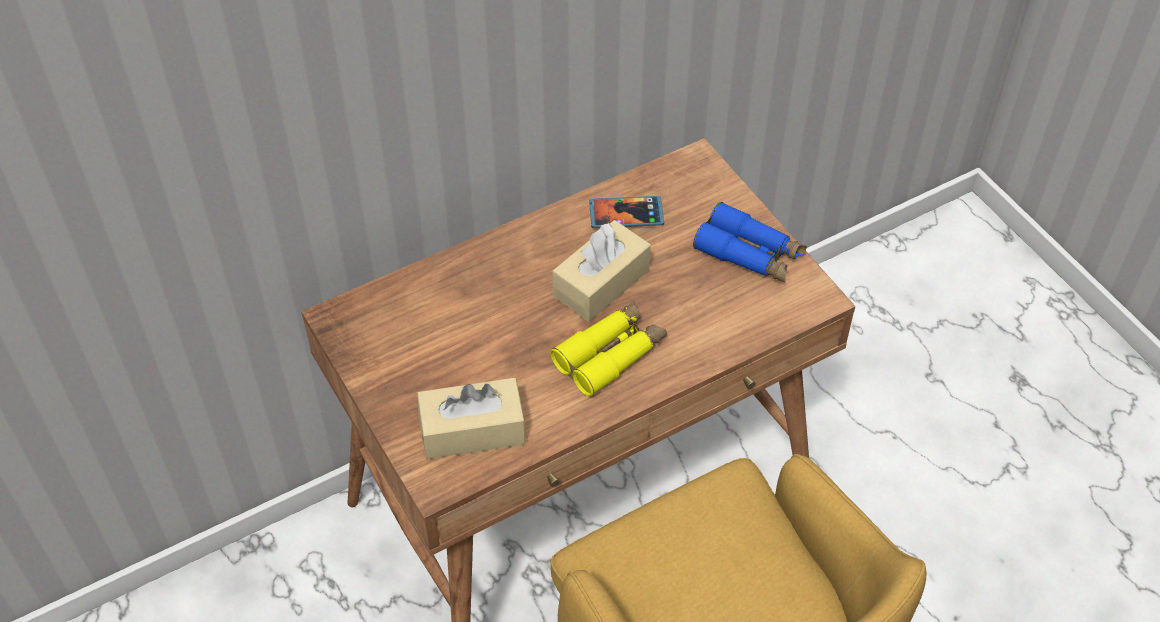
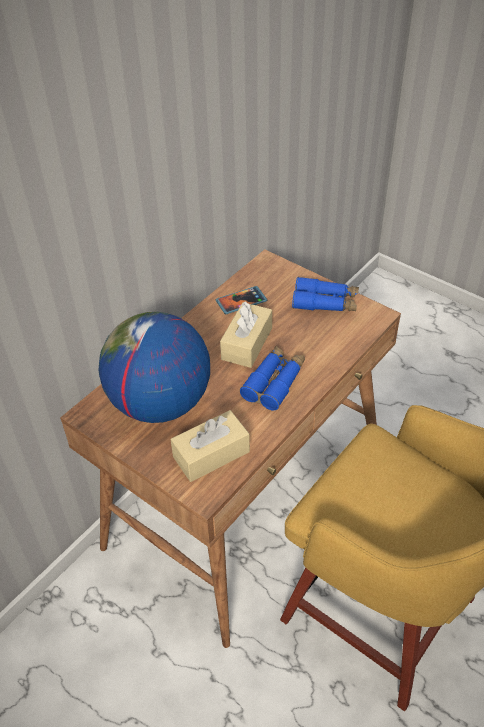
camera: 20 degrees left, 5 degrees down
(439, 334) = (160, 403): none -> globe
(610, 355) = (274, 382): yellow binoculars -> blue binoculars

